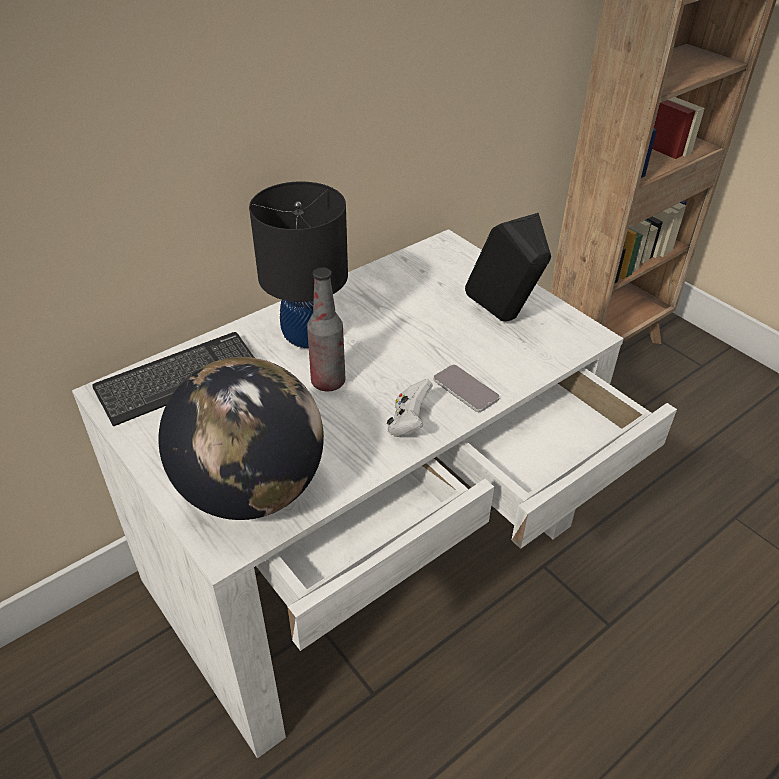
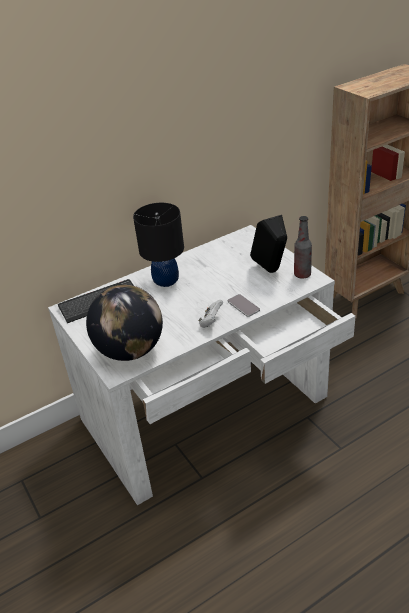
camera: 10 degrees right, 5 degrees down
(328, 382) = (173, 303): bottle -> bottle (302, 274)

